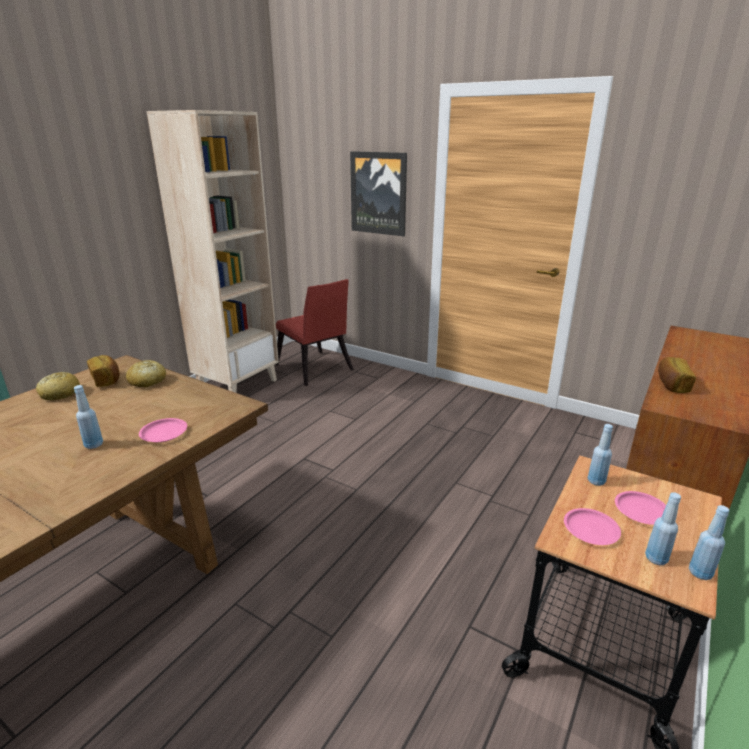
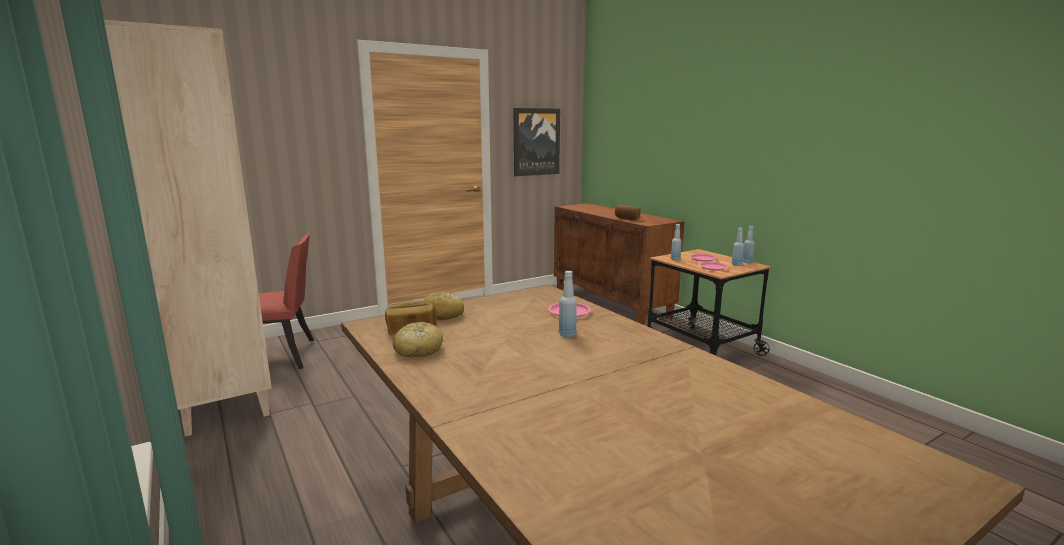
camera: 65 degrees left, 10 degrees down
(378, 193) = (298, 142): picture -> picture (536, 142)

